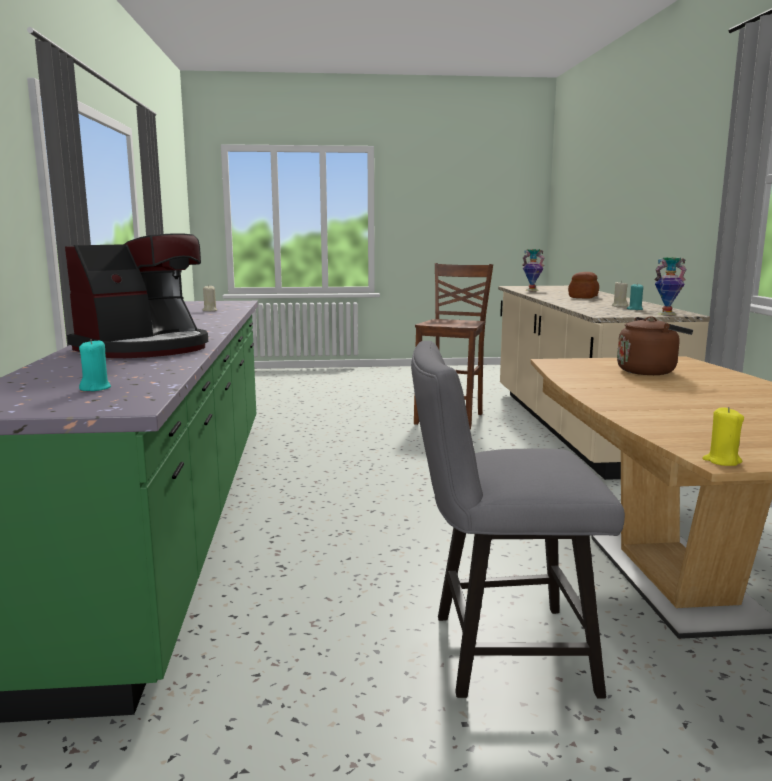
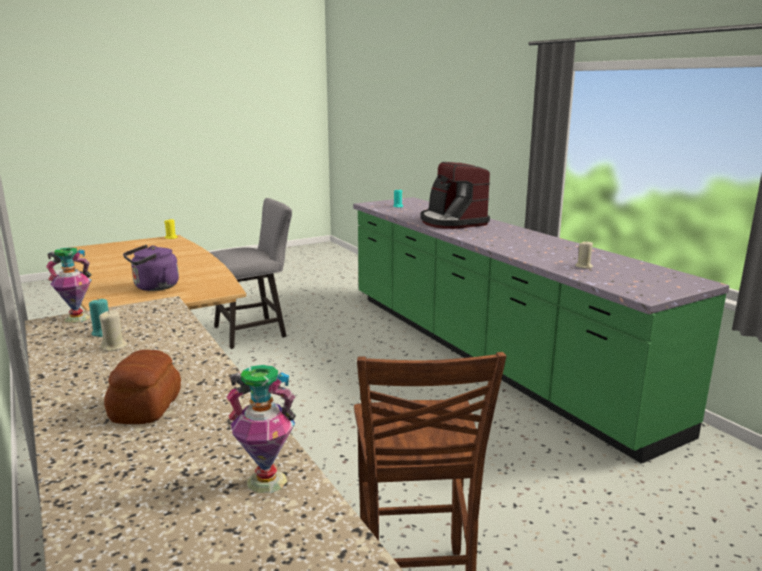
camera: 155 degrees right, 5 degrees up
(145, 348) = (452, 222): coffee machine -> coffee machine turned 45 degrees counterclockwise
(649, 371) = (154, 287): brown kettle -> purple kettle

